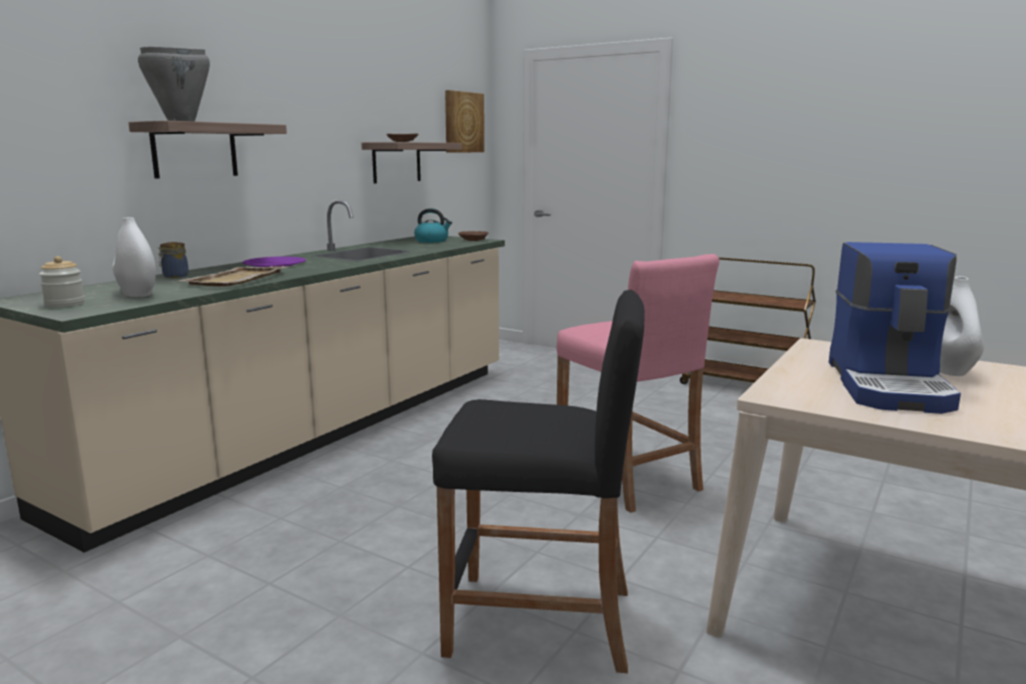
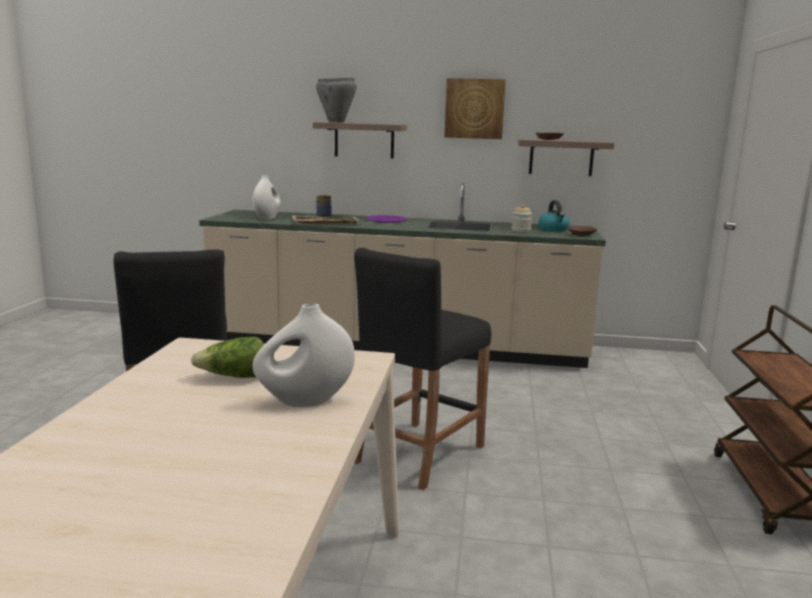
camera: 65 degrees right, 0 degrees up
(65, 304) = (235, 216): jar -> jar (521, 230)
(463, 122) = (671, 122): picture -> picture (474, 108)
(626, 477) = (418, 454): pink stool -> black stool
(890, 386) = (234, 377): coffee machine -> lettuce

